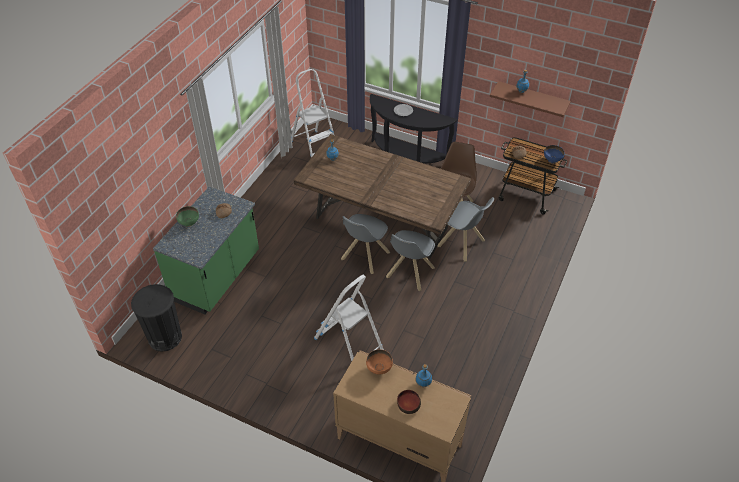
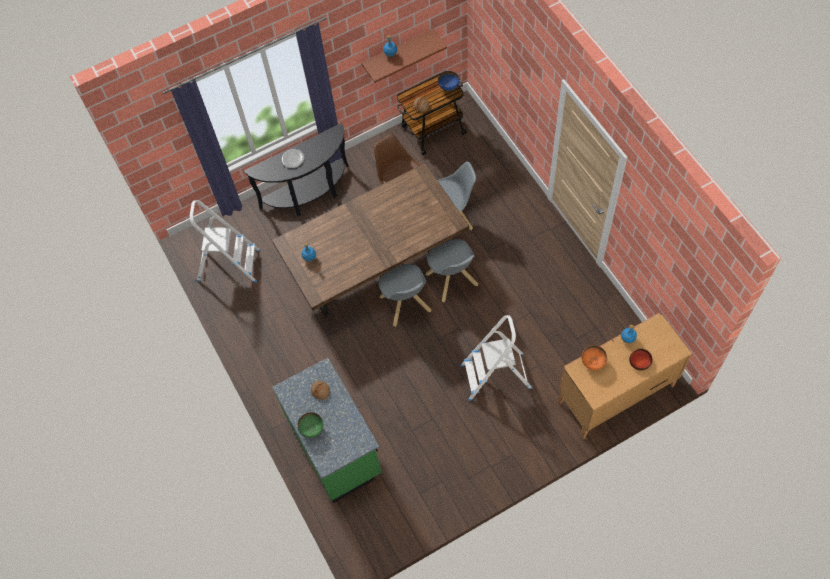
camera: 50 degrees left, 15 degrees up
(165, 337) = (377, 529): black trash can -> none

